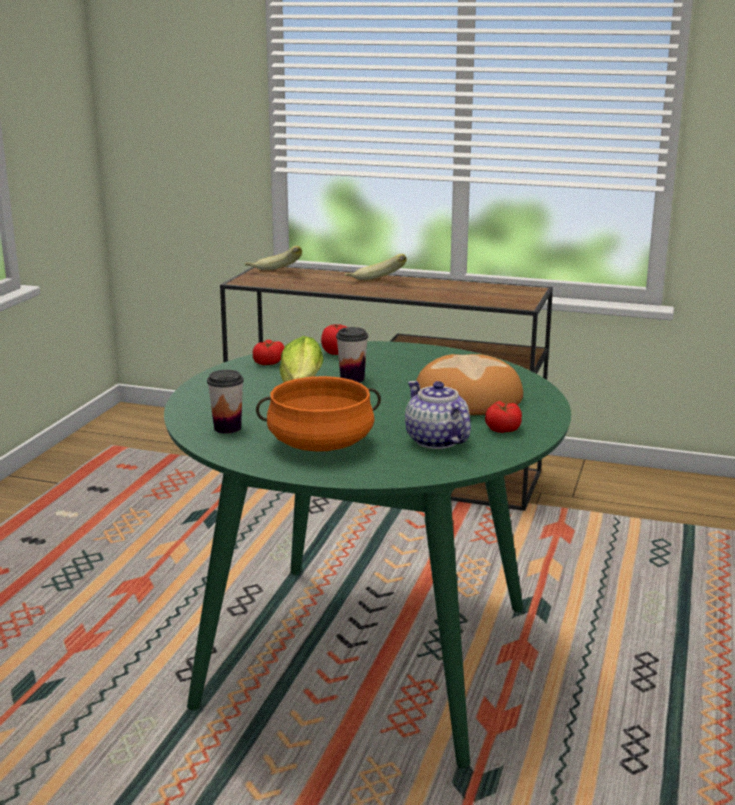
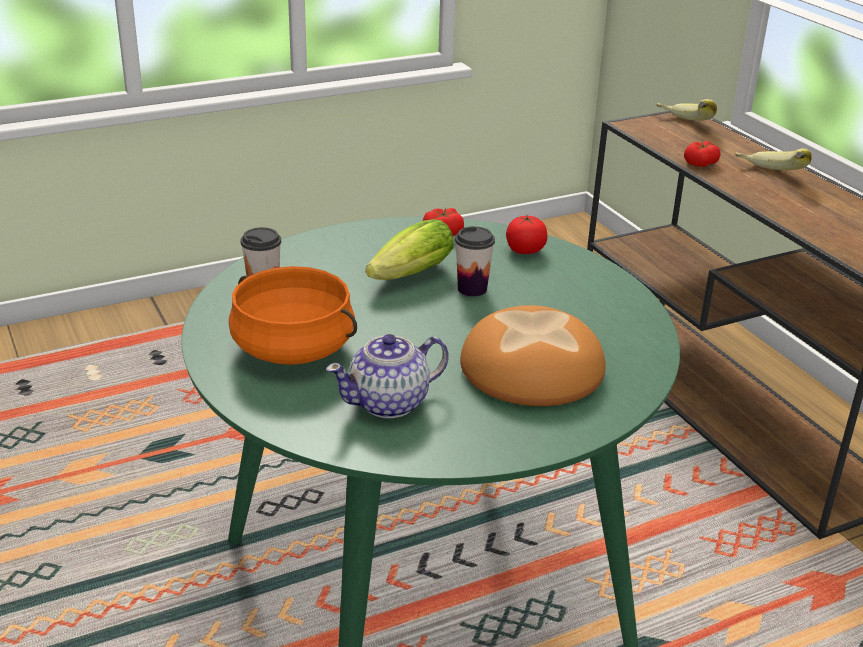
camera: 45 degrees right, 10 degrees up
(436, 441) = (390, 403): teapot -> teapot turned 135 degrees counterclockwise
(502, 428) = (483, 425): tomato -> tomato (700, 163)

